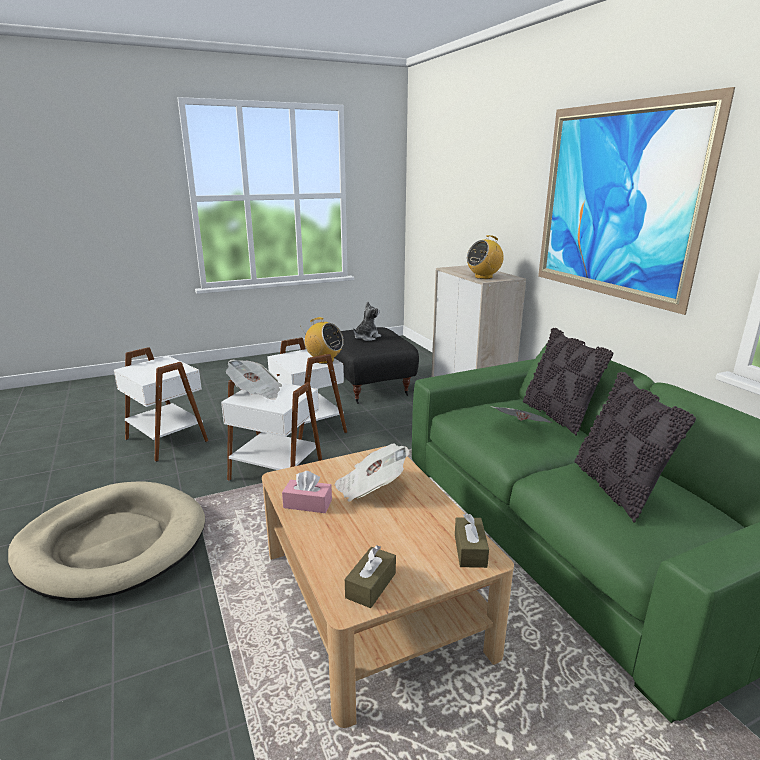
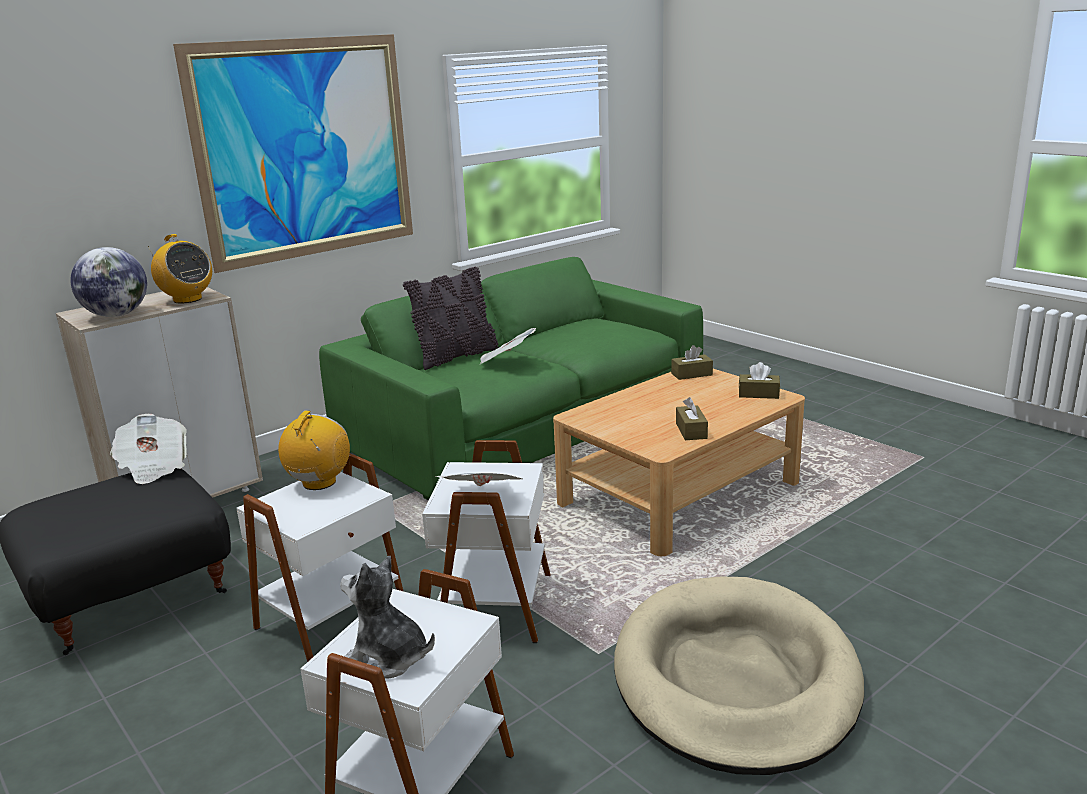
camera: 105 degrees left, 0 degrees up
(307, 504) = (691, 431): pink tissue box -> brown tissue box
(366, 337) = (119, 501): plush toy -> plush toy (389, 657)
(370, 488) = (643, 413): newspaper -> newspaper (153, 467)
(458, 270) = (116, 315): none -> globe
(617, 489) = (588, 334): black pillow -> none

